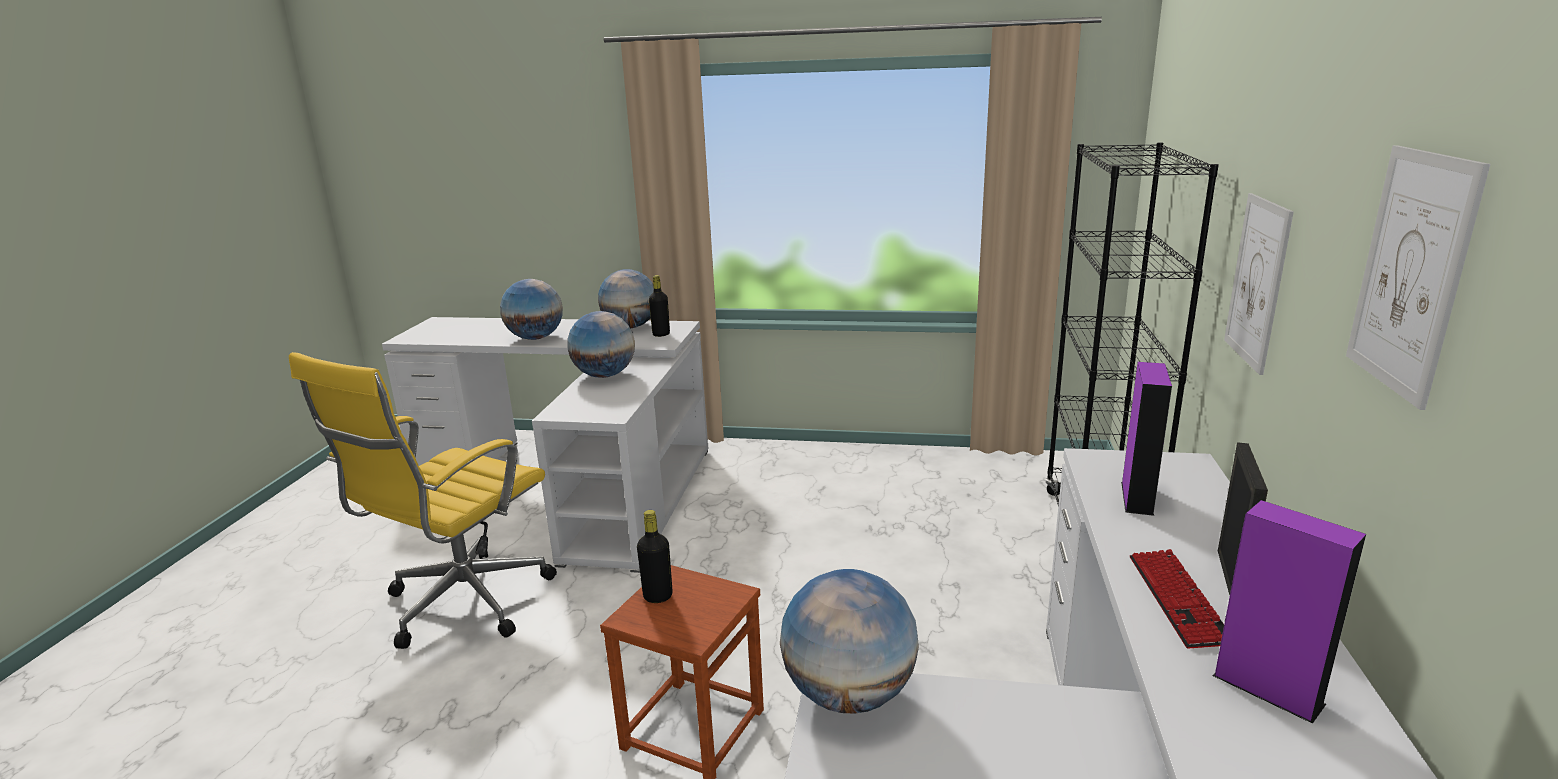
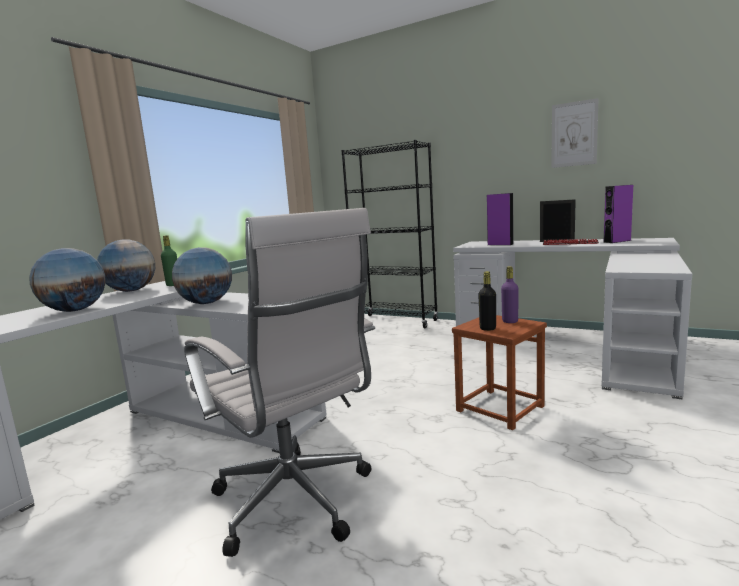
camera: 70 degrees left, 10 degrees down
(461, 605) = (296, 503): yellow office chair -> white office chair
(661, 334) = (173, 285): black bottle -> green bottle
(703, 615) = (510, 321): none -> purple bottle
(849, 694) = (624, 268): globe -> none
(1257, 281) = (475, 172): picture -> none

